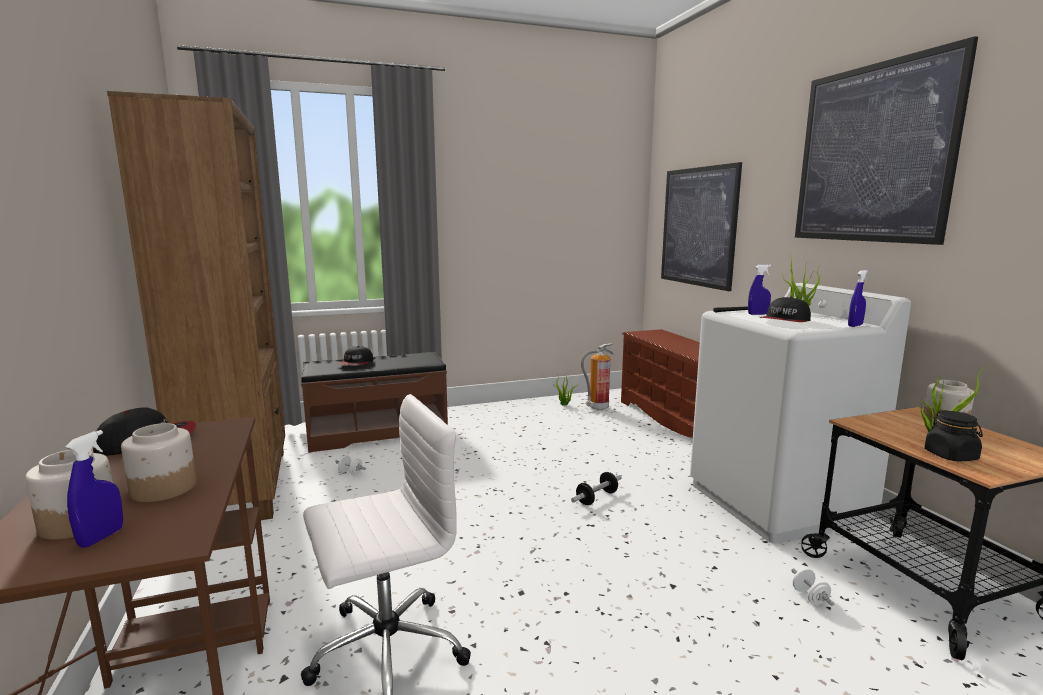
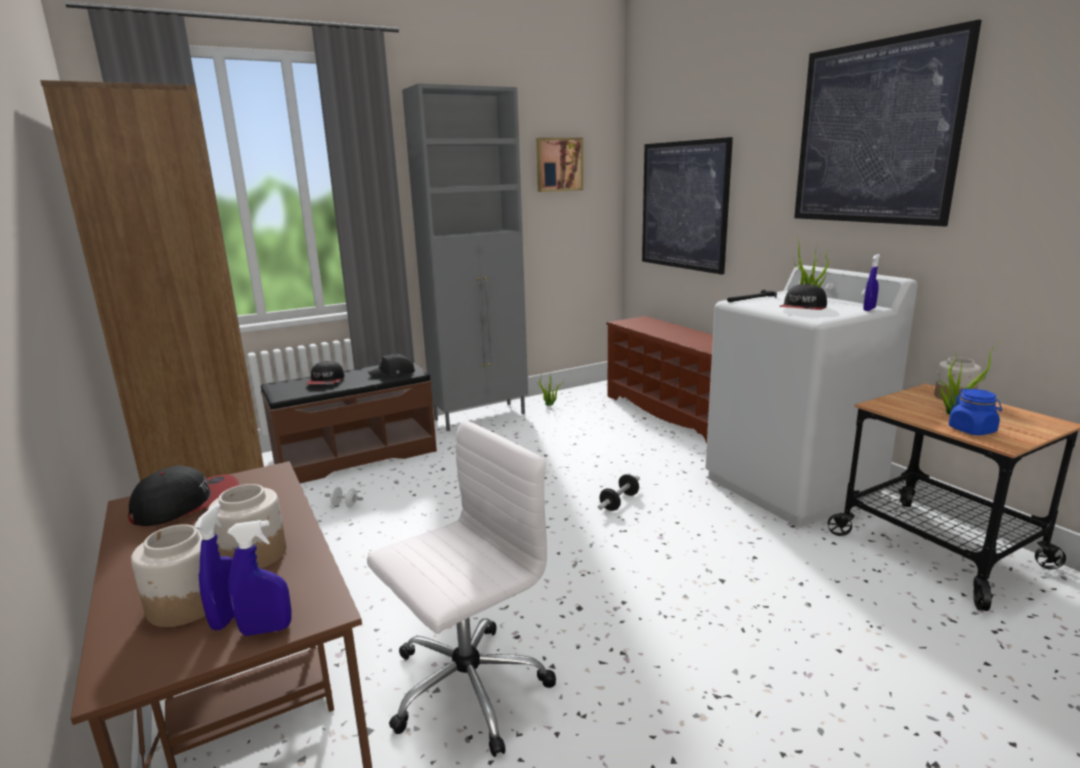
camera: 10 degrees left, 5 degrees up
(414, 361) = (393, 373): none -> black cap
(499, 409) = (481, 416): none -> grey cabinet
(586, 188) = (558, 164): none -> picture
(597, 408) = (586, 405): fire extinguisher -> none
(758, 314) = (771, 302): blue spray bottle -> blue spray bottle (266, 630)
(810, 597) = (847, 573): white dumbbell -> none
(951, 456) = (972, 430): black jar -> blue jar

